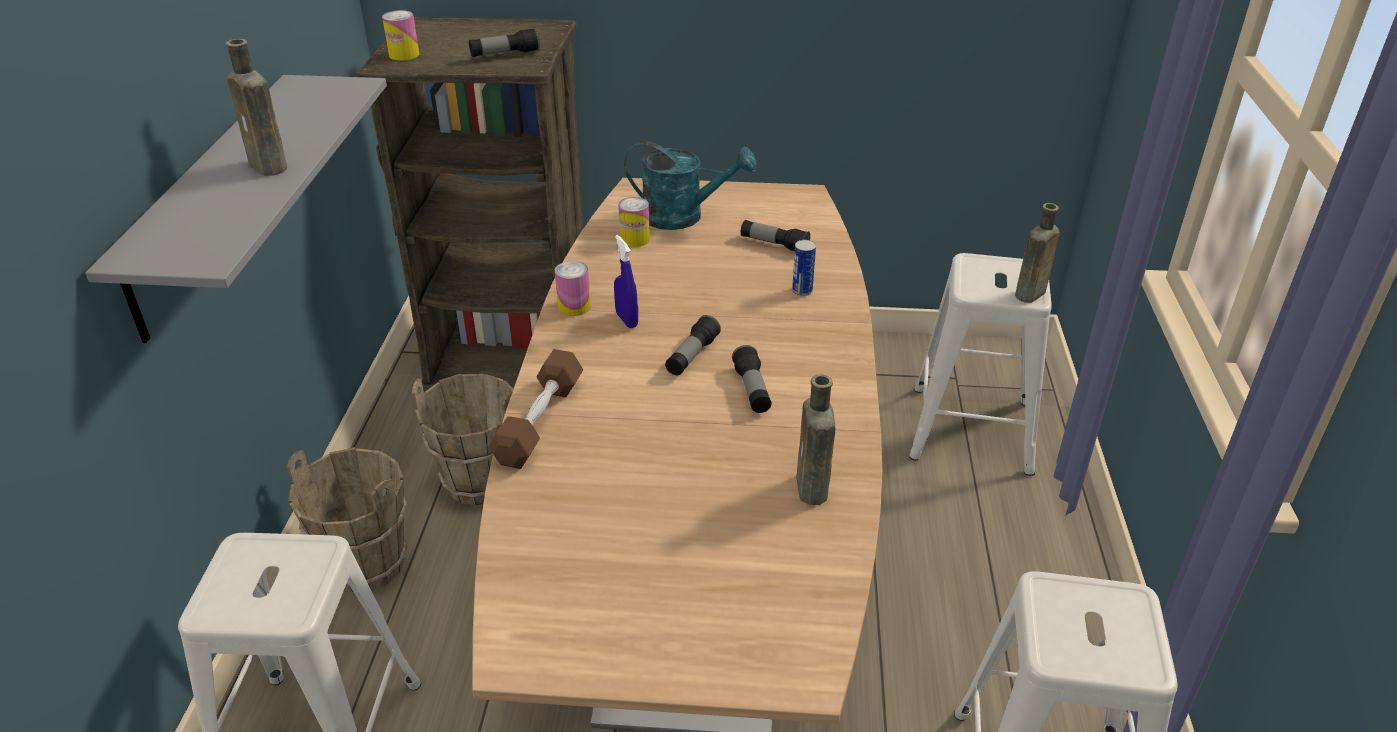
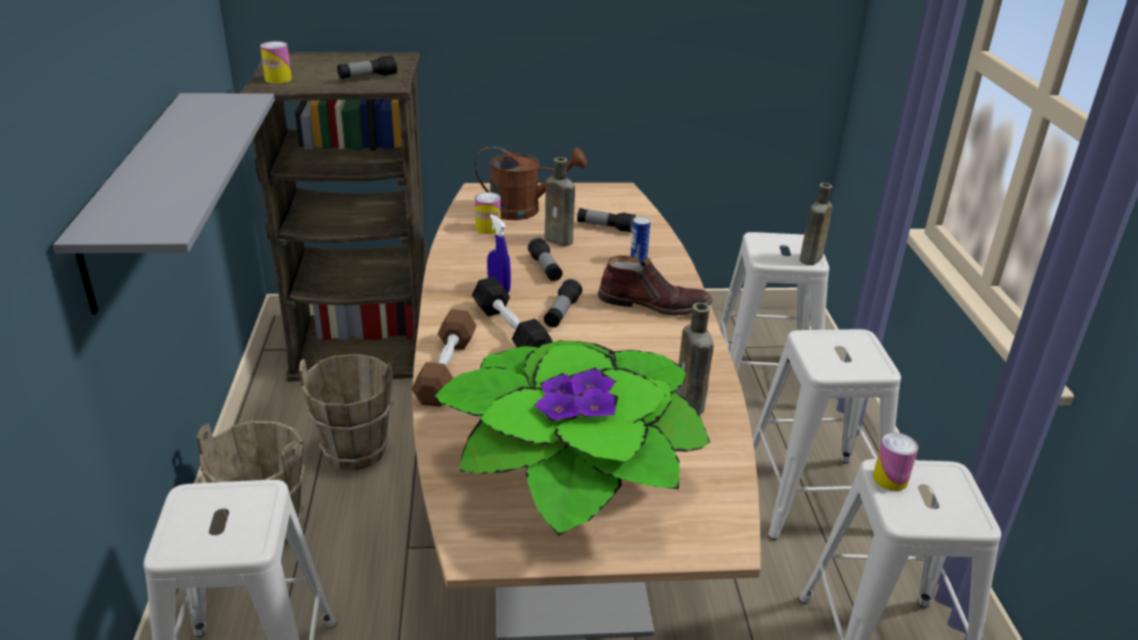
camera: 10 degrees left, 5 degrees down
(270, 167) = (196, 160): brown bottle -> brown bottle (560, 241)
(574, 306) = (451, 281): can -> can (890, 479)
(626, 376) = (510, 330): none -> black dumbbell
(649, 567) = (572, 473): none -> potted plant
(683, 216) = (524, 210): turquoise watering can -> brown watering can
(752, 390) = (619, 335): flashlight -> flashlight (545, 268)
(805, 351) = (654, 303): none -> brown boot
(998, 586) = (811, 497): none -> white stool

